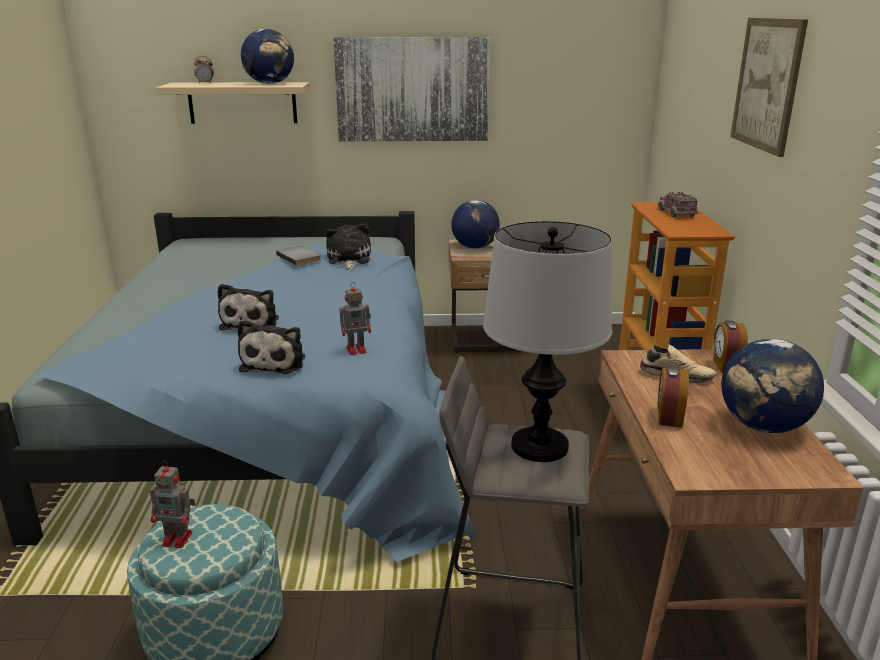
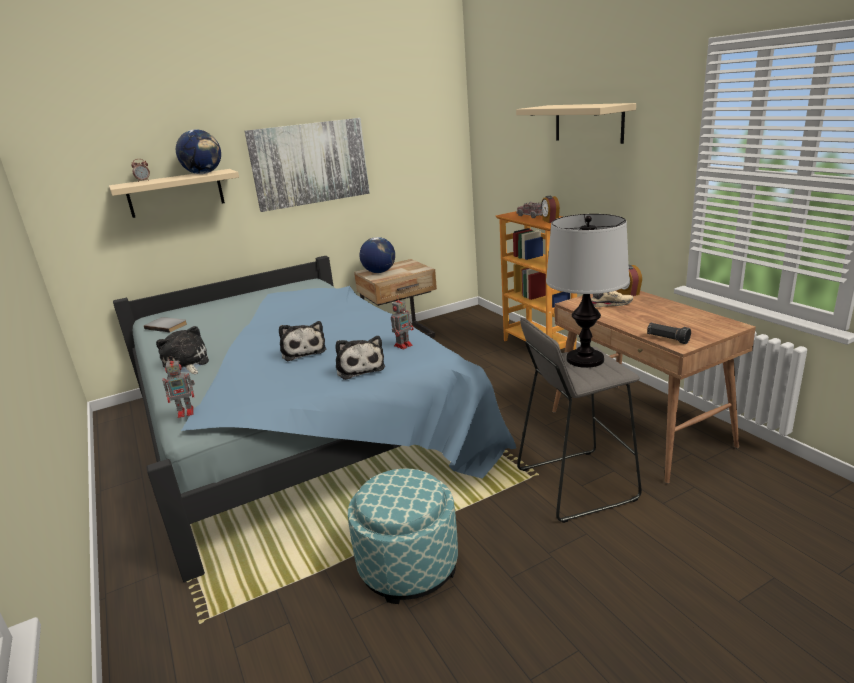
camera: 25 degrees left, 0 degrees up
(179, 539) = (387, 498): toy robot -> toy robot (187, 412)
(300, 257) = (273, 304): grey book -> grey book (167, 326)
(348, 260) = (310, 298): plush toy -> plush toy (186, 364)
(669, 417) = (634, 324): alarm clock -> alarm clock (550, 221)
(684, 458) = (667, 339): none -> black flashlight
(763, 426) = (682, 314): globe -> none
(767, 84) = (588, 123): picture -> beige shelf

